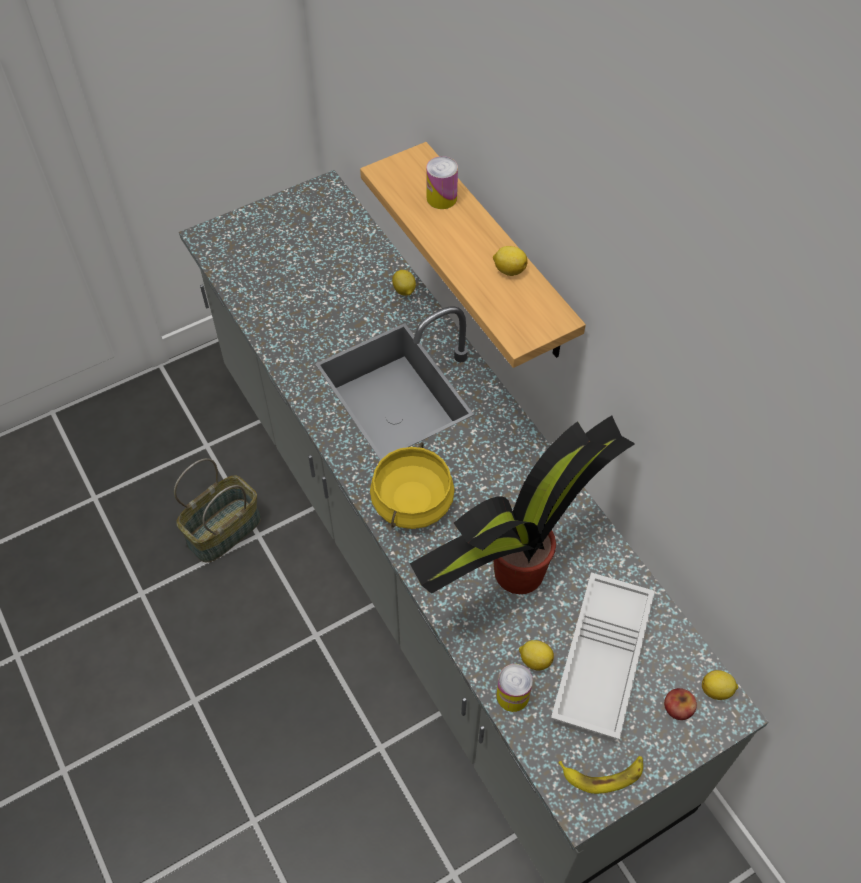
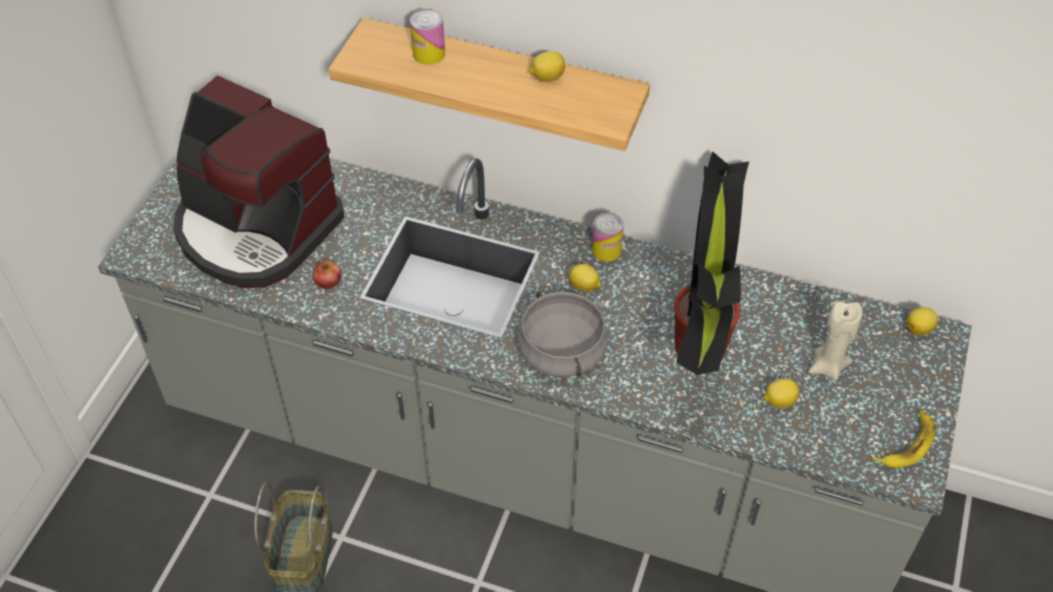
camera: 40 degrees left, 5 degrees down
(297, 268) = (256, 229): none -> coffee machine
(404, 291) = (376, 190): lemon -> lemon (584, 287)
(411, 501) = (561, 351): yellow cooking pot -> grey cooking pot
(512, 696) = (790, 439): can -> can (606, 250)
(603, 663) = (827, 367): white tray -> beige candle
(678, 708) = (907, 360): apple -> apple (328, 281)

